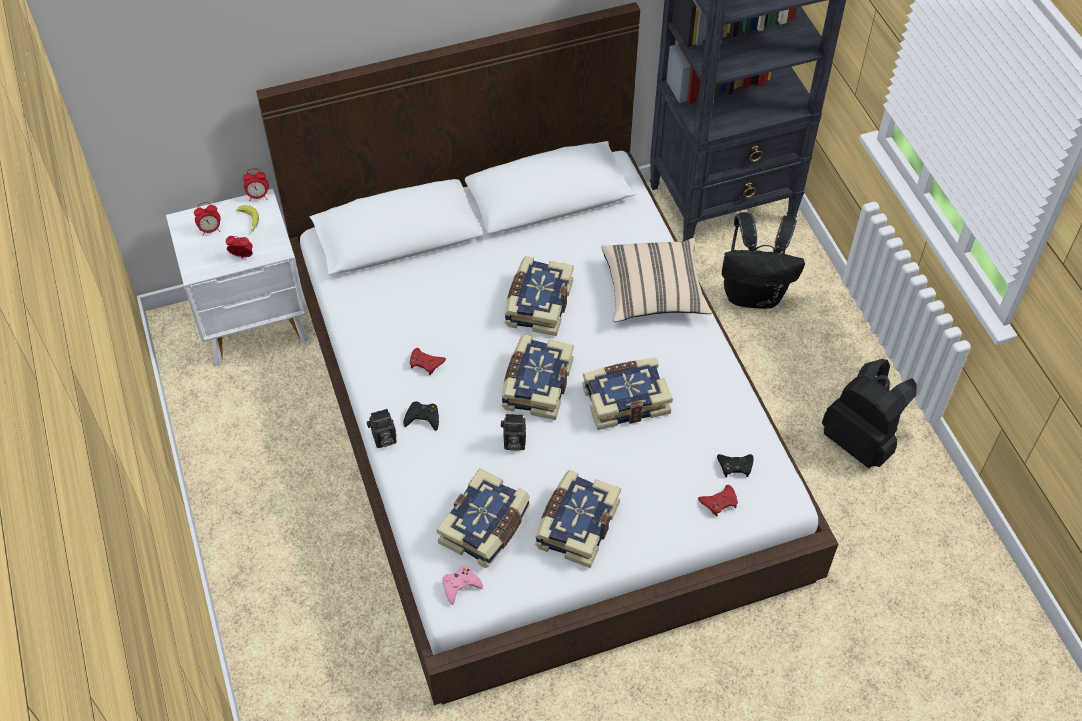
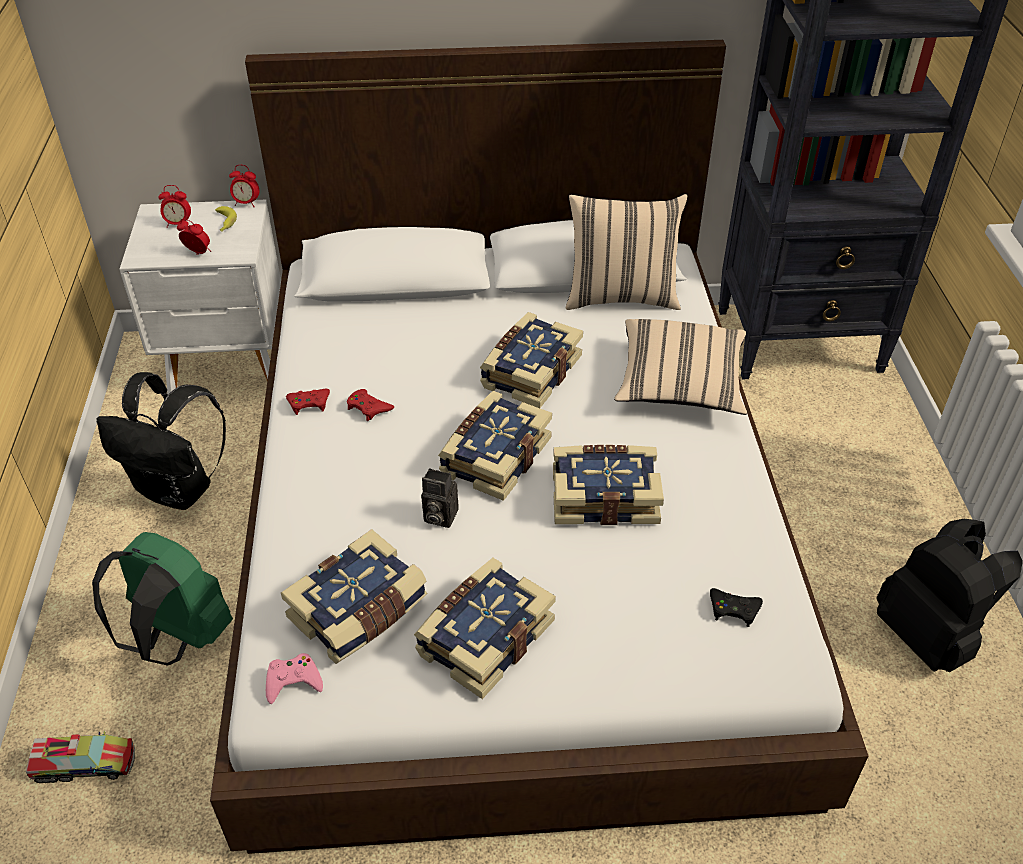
camera: 15 degrees right, 10 degrees down
(299, 675) = (84, 764): none -> toy truck
(322, 568) = (177, 637): none -> green backpack
(383, 439) = (278, 480): camera -> none
(423, 418) = (337, 466): black game controller -> none
(586, 217) = (621, 296): none -> beige pillow
(719, 502) = (698, 652): red game controller -> red game controller (309, 403)
(754, 294) = (817, 438): black backpack -> black backpack (179, 490)

